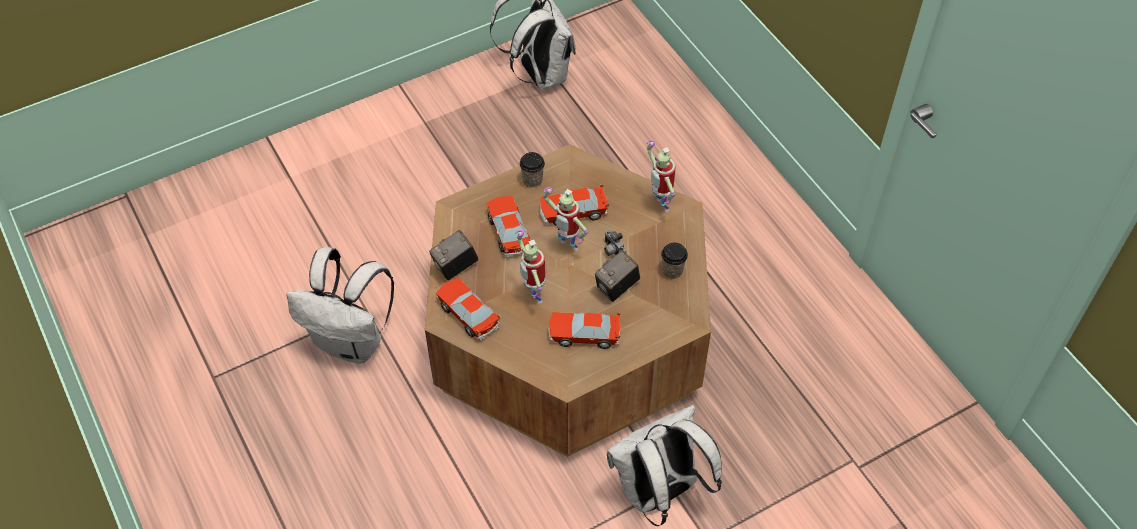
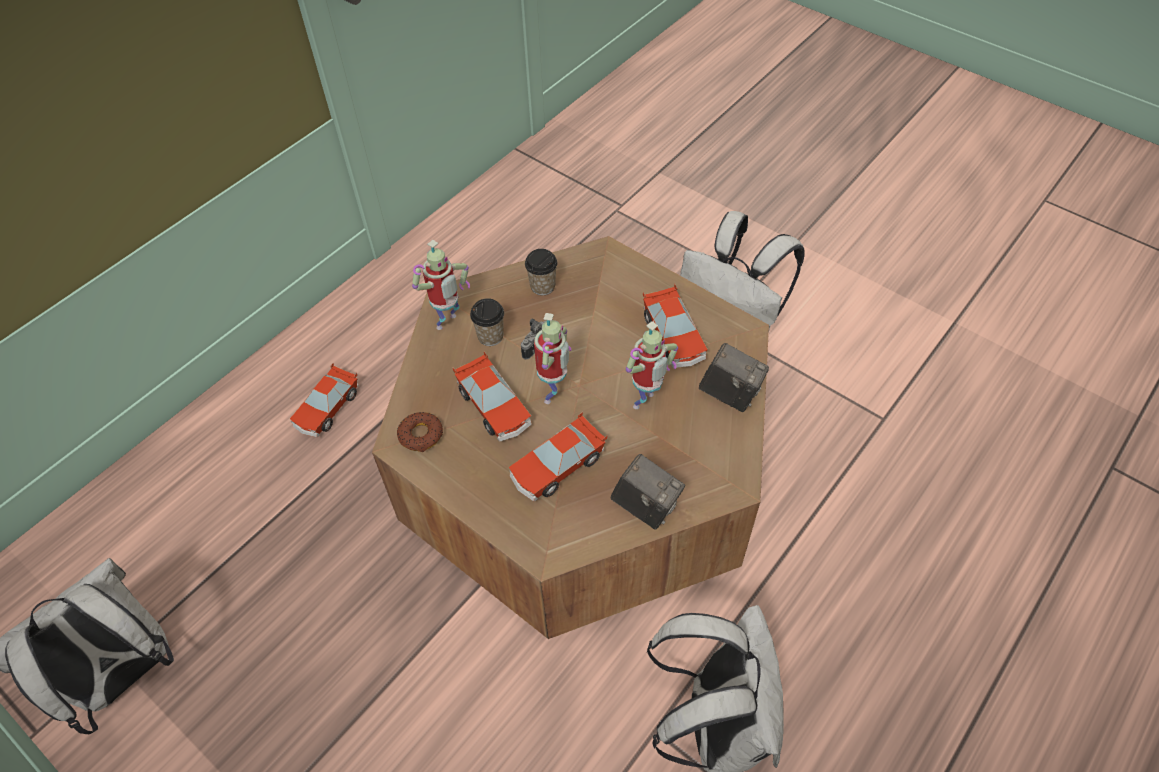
camera: 110 degrees left, 0 degrees up
(468, 314) = (710, 462): toy car -> toy car (327, 409)
(532, 180) = (456, 471): cup -> cup (490, 336)
(569, 169) = (421, 435): none -> donut
(617, 288) = (592, 327): camera -> camera (730, 393)

